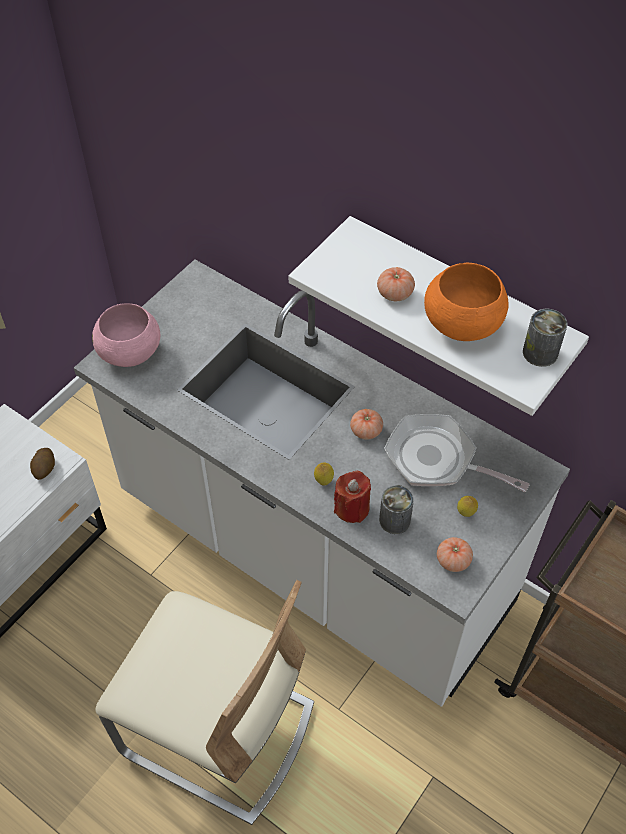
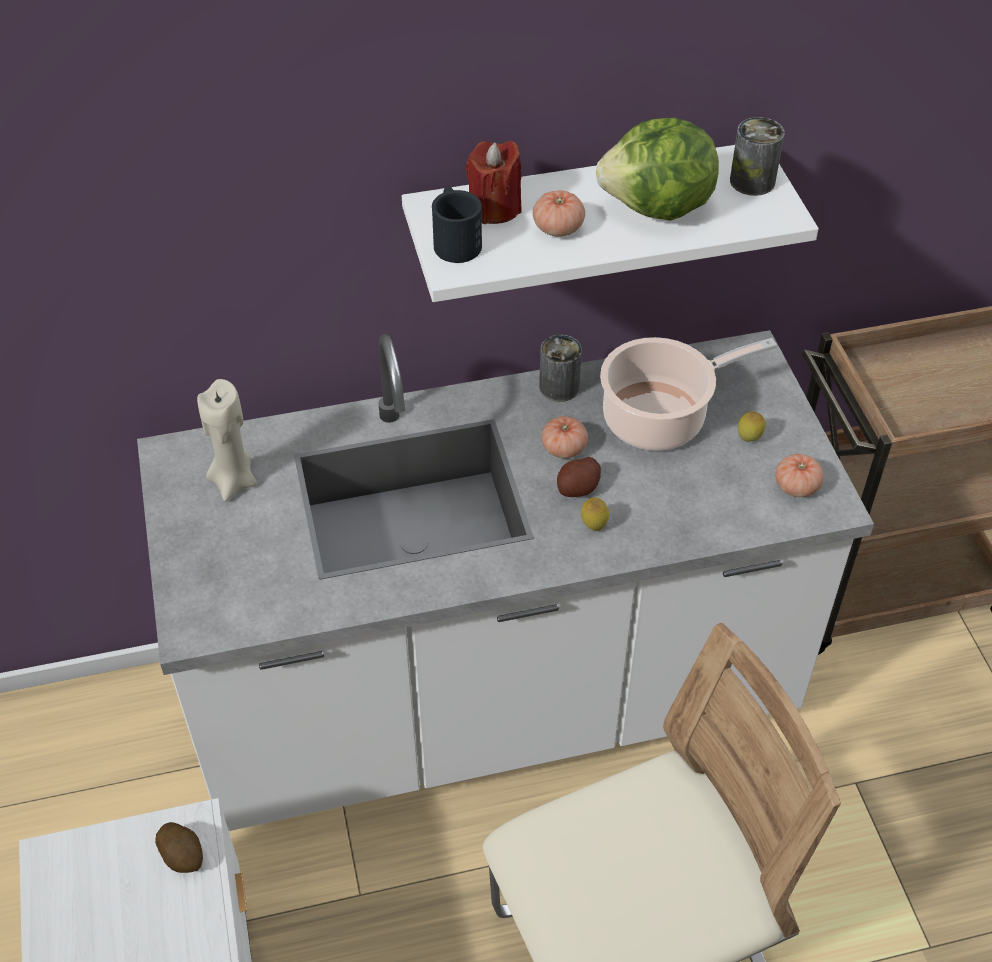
camera: 50 degrees left, 5 degrees down
(130, 353) = (208, 590): pink bowl -> none
(204, 313) = (233, 481): none -> beige candle
(337, 259) = (455, 240): none -> black mug
(343, 456) = (578, 488): none -> potato
(352, 508) = (653, 525): red candle -> red candle (494, 208)
(394, 520) = (703, 500): can -> can (559, 387)
(437, 460) = (660, 417): frying pan -> cooking pot
(462, 325) = (658, 208): orange bowl -> lettuce

